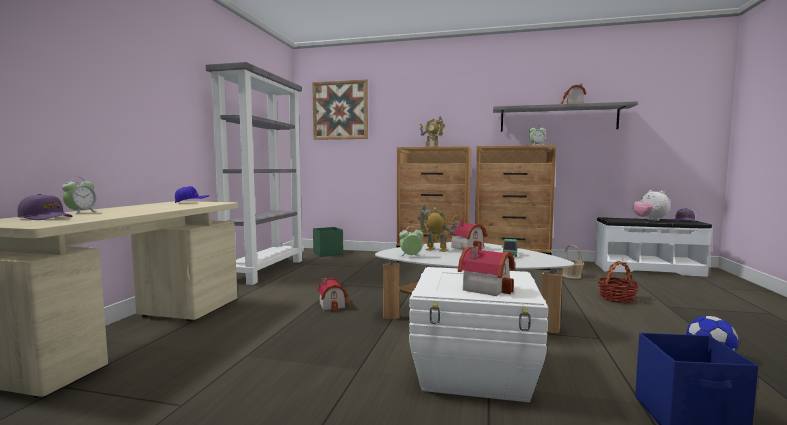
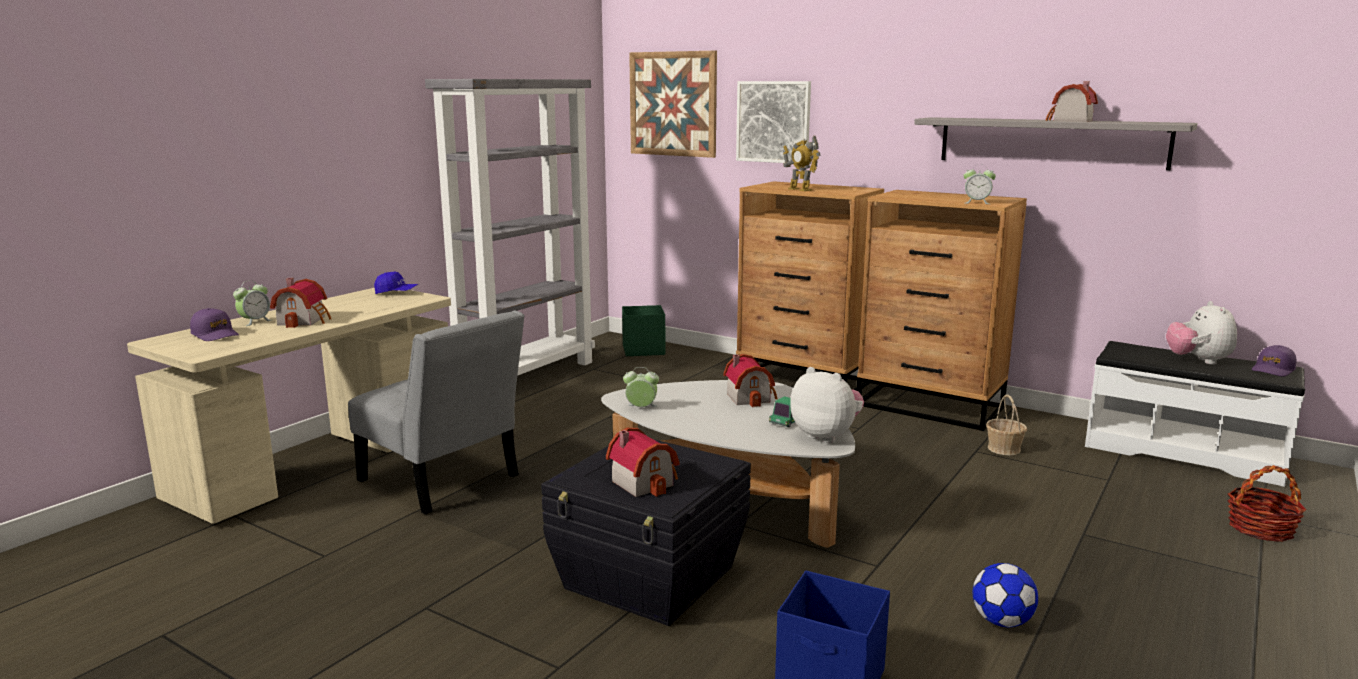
camera: 20 degrees right, 10 degrees up
(254, 333) = (443, 481): none -> grey chair
(334, 305) = (569, 453): toy house -> toy house (305, 320)
(403, 117) = (773, 122): none -> picture
(436, 250) = (695, 398): toy robot -> none
(475, 371) = (650, 578): white storage box -> black storage box
(545, 258) = (826, 436): none -> plush toy
(616, 298) = (1014, 505): basket -> basket (1260, 529)

